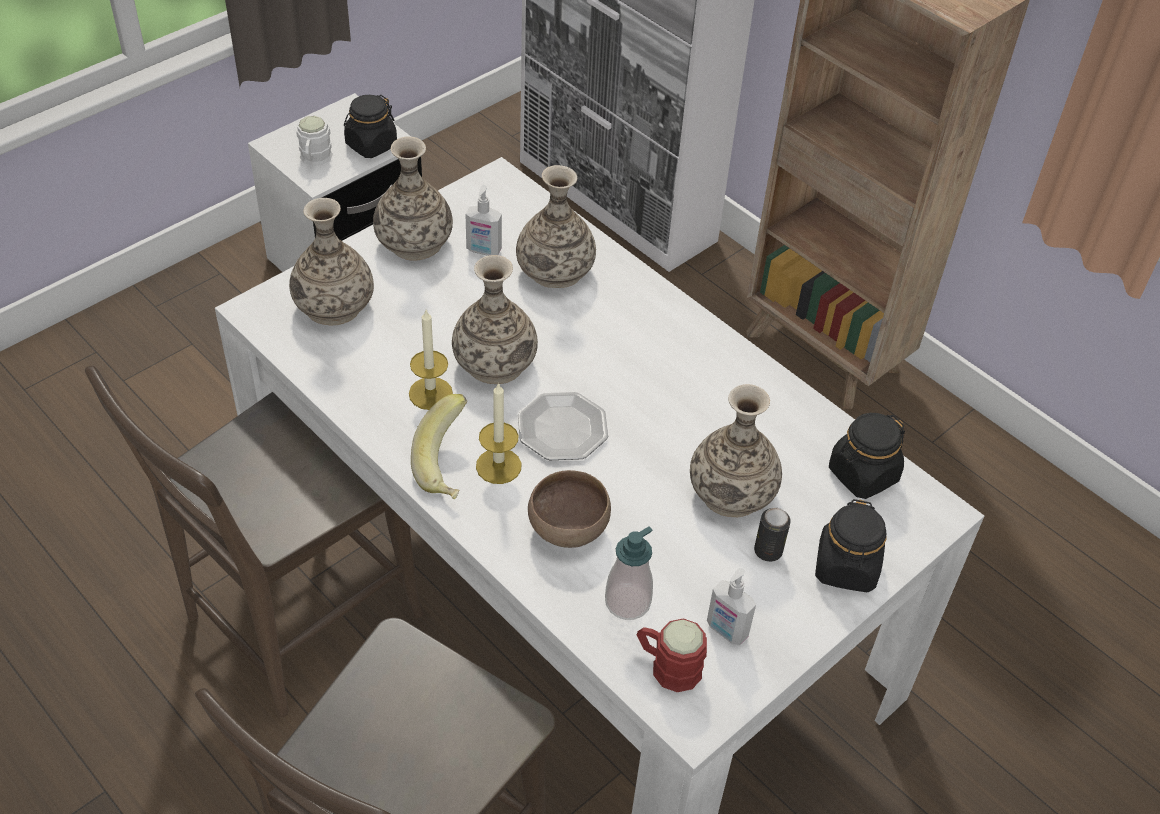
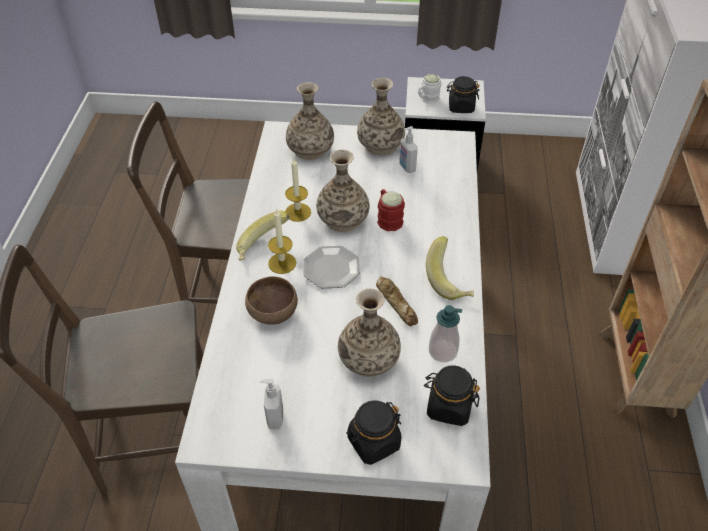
camera: 50 degrees right, 0 degrees up
(555, 270) = (428, 197): vase -> none
(627, 602) = (251, 365): soap dispenser -> soap dispenser (443, 351)
(667, 666) = (227, 408): red mug -> red mug (388, 218)
(681, 412) = (397, 303): none -> bread
(700, 347) = (450, 281): none -> banana
(768, 551) = (346, 400): can -> none

